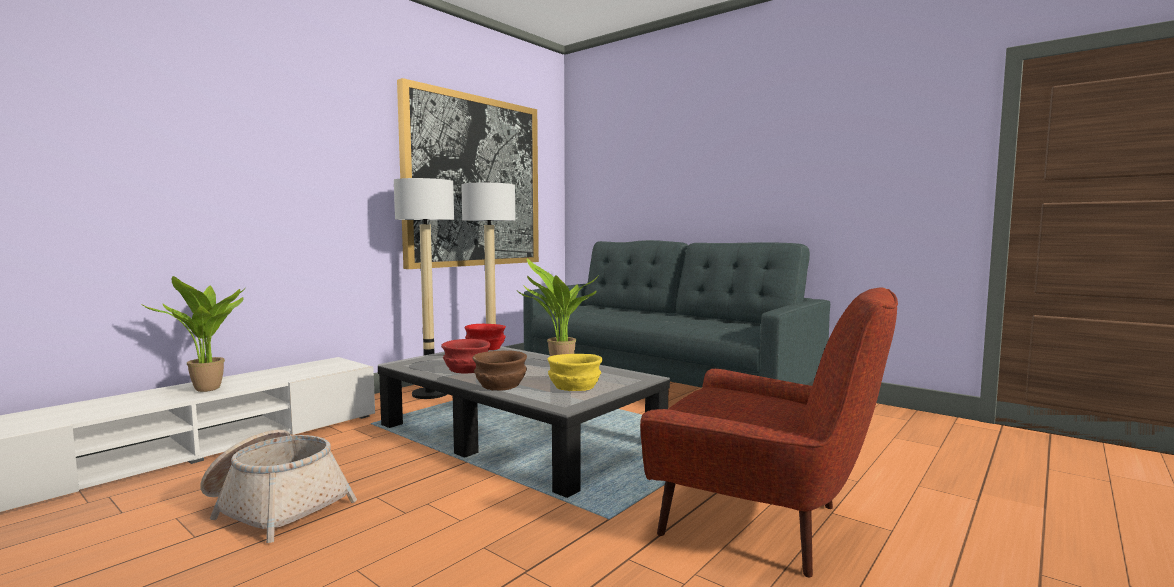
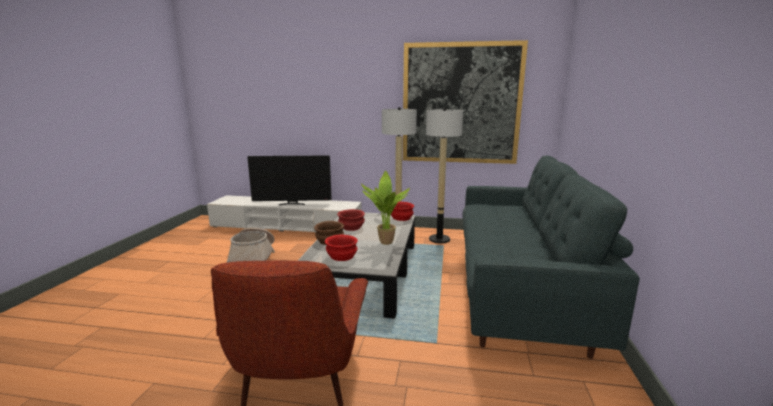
camera: 60 degrees right, 10 degrees up
(211, 389) = (292, 204): potted plant -> television
(573, 388) = (341, 257): yellow bowl -> red bowl

